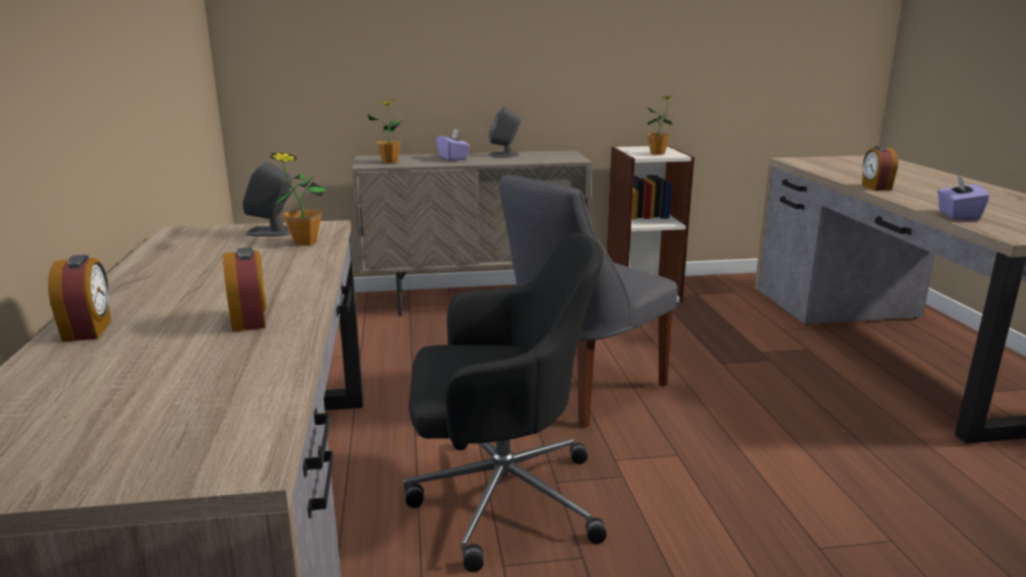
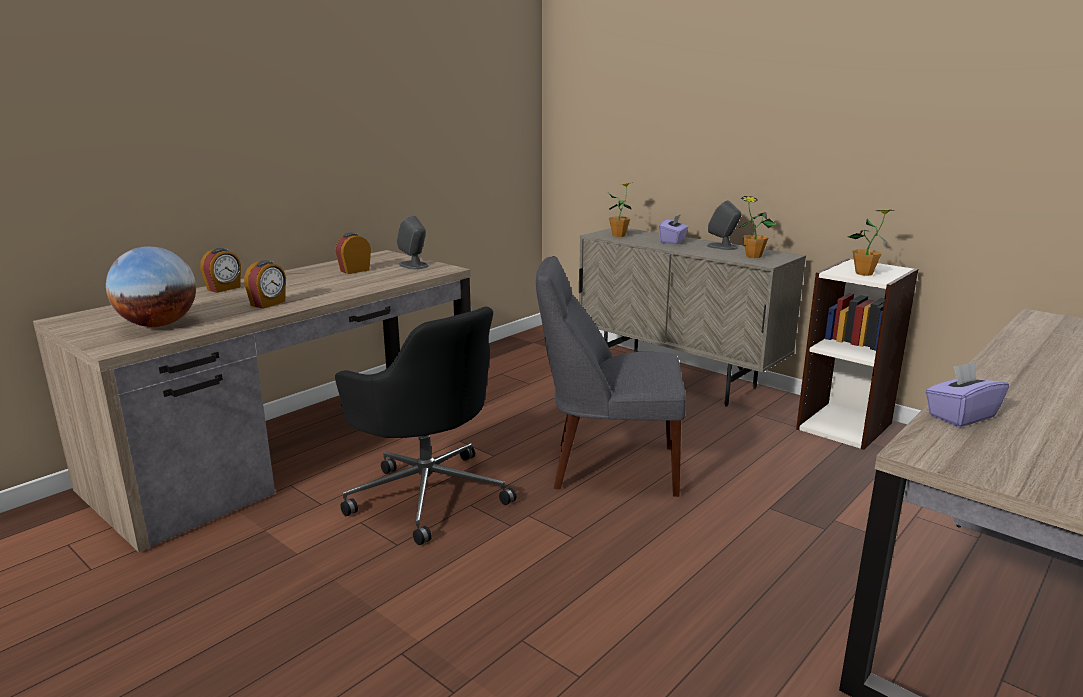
camera: 50 degrees right, 0 degrees up
(178, 406) = (158, 324): none -> globe
(305, 242) = (406, 275): potted plant -> potted plant (753, 256)
(875, 187) = (1002, 366): alarm clock -> alarm clock (354, 270)

